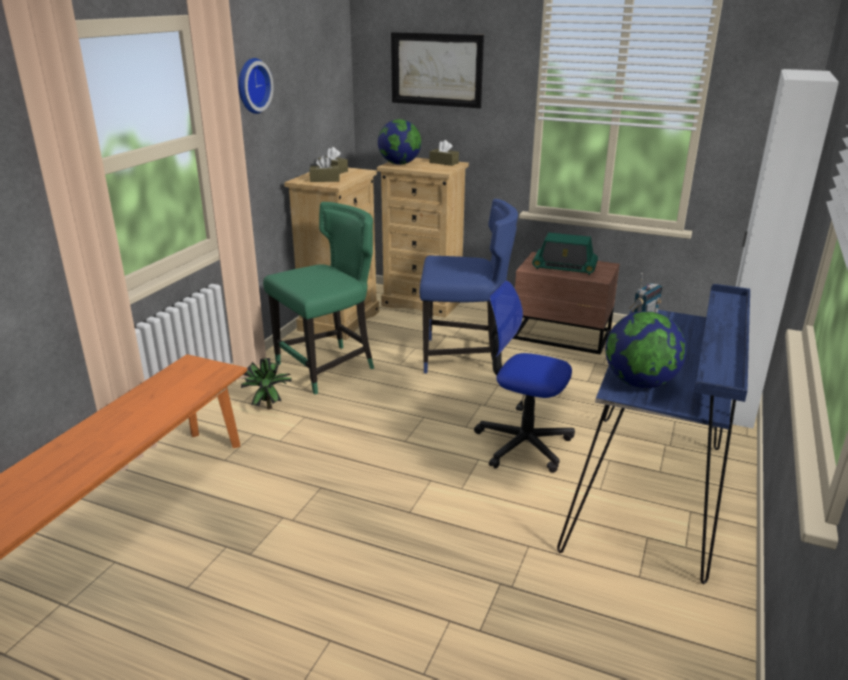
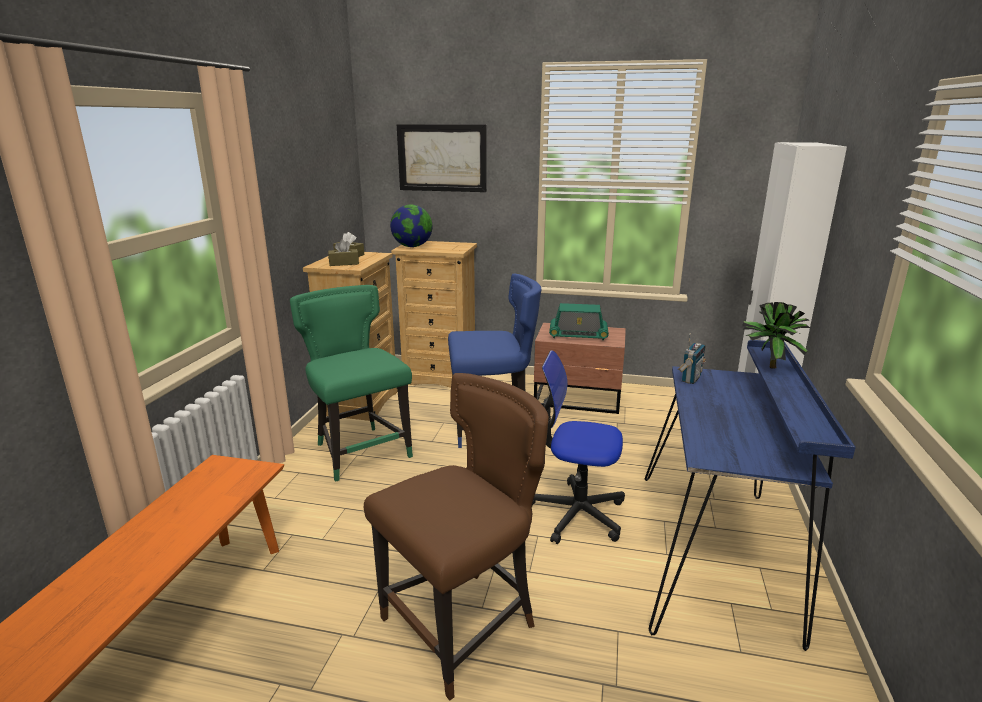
camera: 10 degrees left, 5 degrees down
(251, 85) = (267, 170): wall clock -> none
(268, 407) = (303, 501): potted plant -> potted plant (767, 366)
(328, 367) = (360, 451): green chair -> green chair turned 75 degrees counterclockwise
(389, 523) = (463, 625): none -> brown chair
(444, 163) = (454, 244): brown tissue box -> none
(639, 383) = (722, 446): globe -> none

